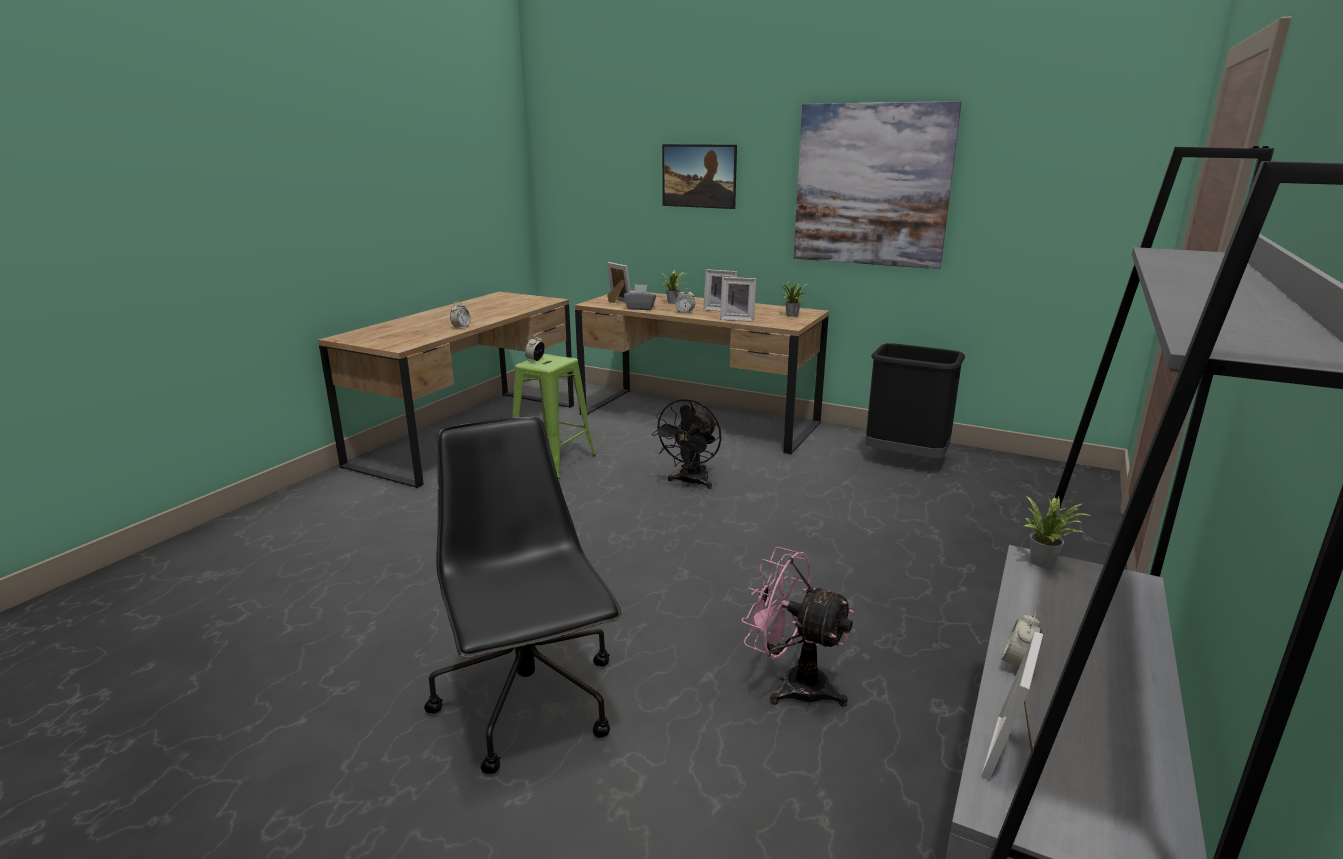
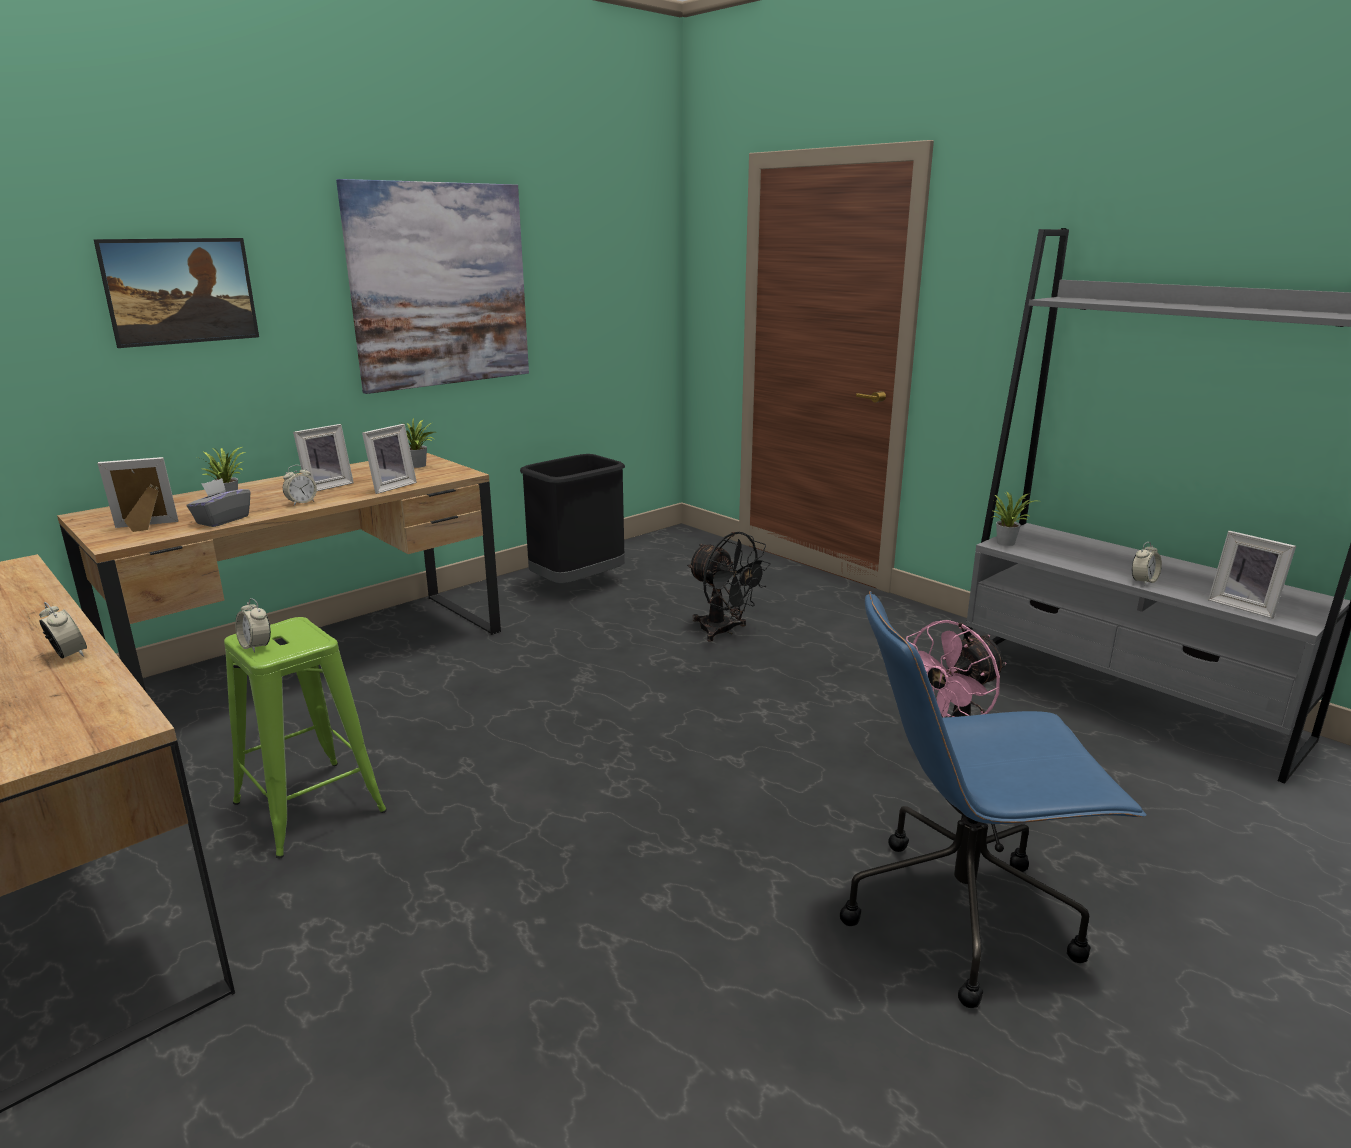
camera: 70 degrees left, 0 degrees up
(530, 704) = (963, 914): black office chair -> blue office chair
(690, 482) = (510, 707): black fan -> black fan (723, 631)
(1017, 663) = (1143, 581): alarm clock -> alarm clock turned 90 degrees counterclockwise

